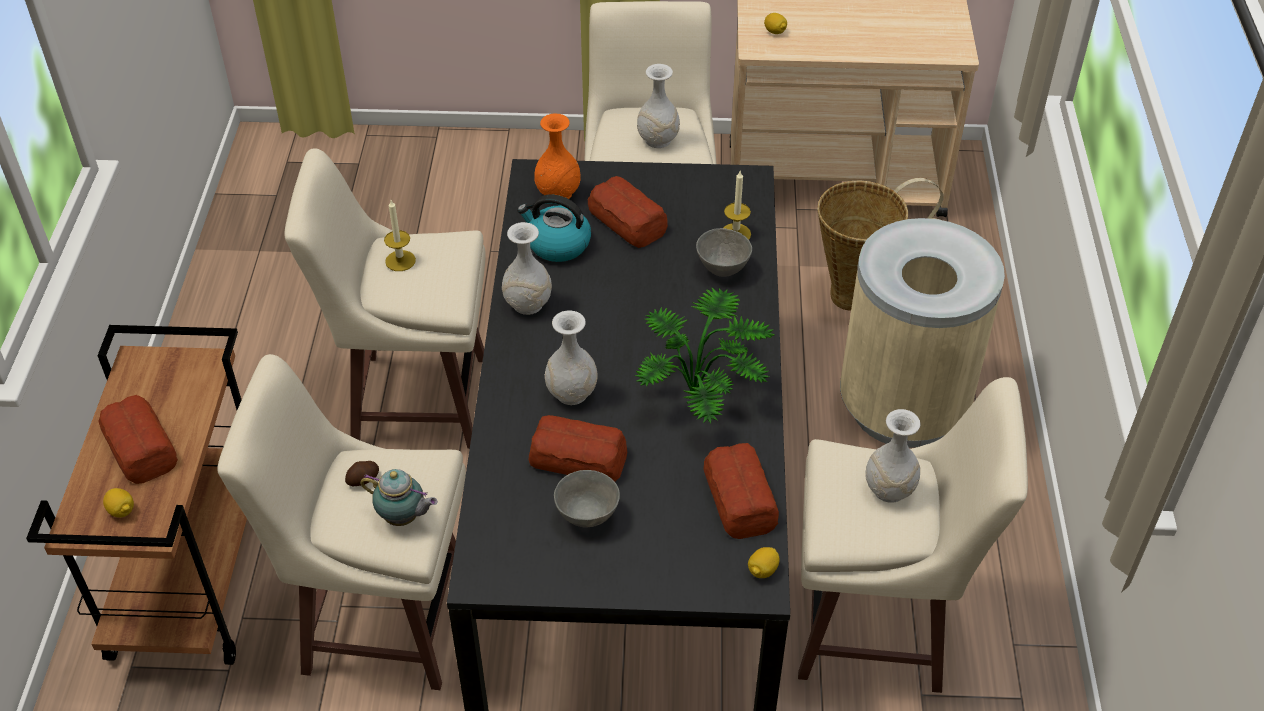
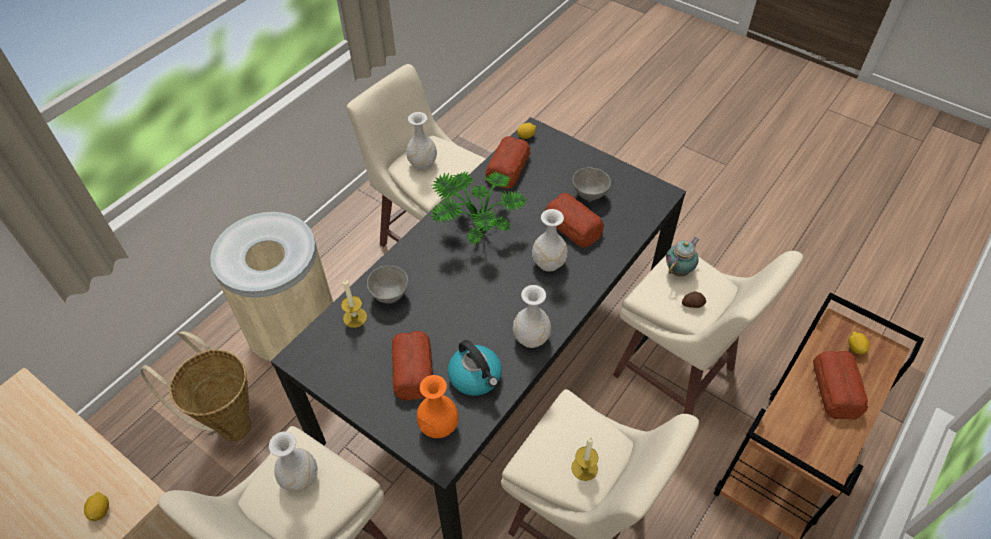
camera: 145 degrees left, 5 degrees up
(403, 518) = (679, 270): teapot -> teapot turned 75 degrees clockwise

